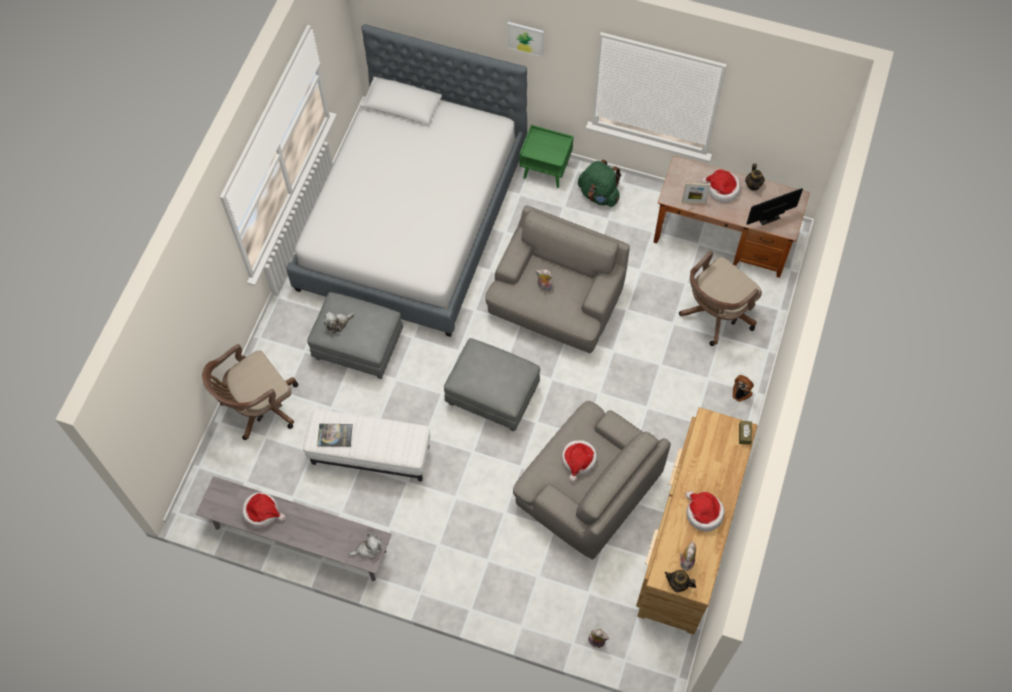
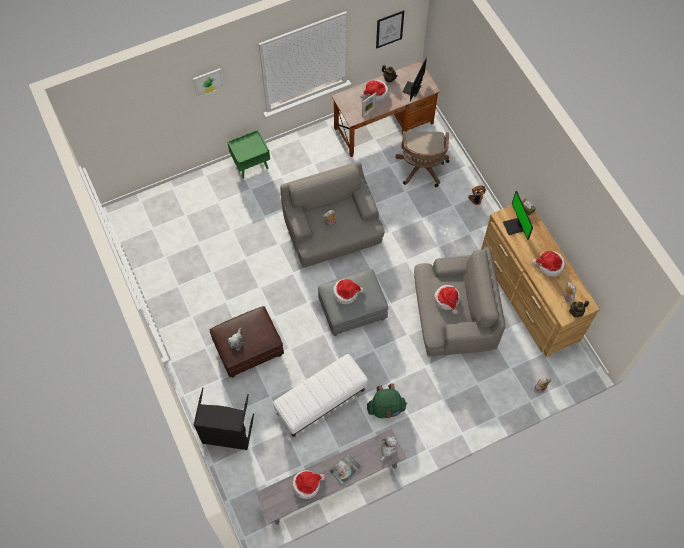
camera: 45 degrees left, 0 degrees up
(258, 407) = (227, 434): brown office chair -> black laundry basket
(335, 435) = (302, 404): book -> book (345, 469)
(359, 346) = (249, 348): grey ottoman -> brown ottoman
(413, 219) = (203, 252): bed -> none
(486, 367) = (346, 293): none -> hat
(599, 195) = (294, 154): green backpack -> green backpack (386, 408)
(710, 441) = (514, 226): none -> monitor
(782, 125) = (389, 29): none -> picture

